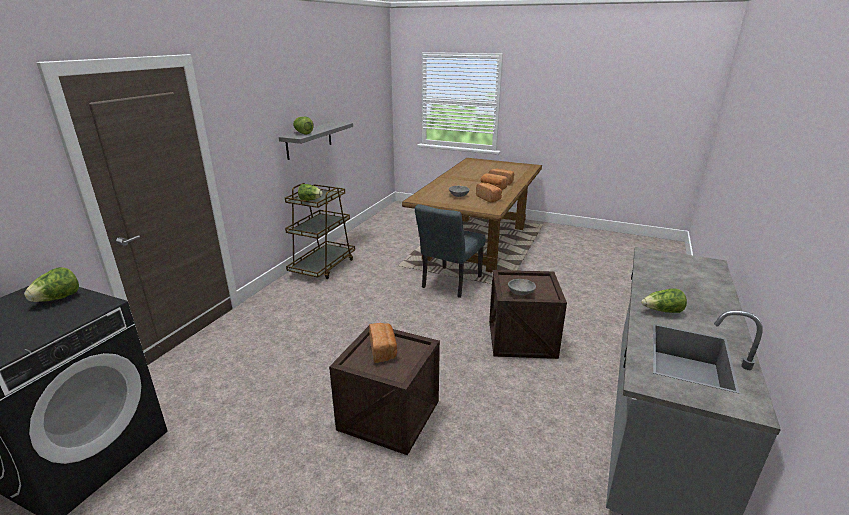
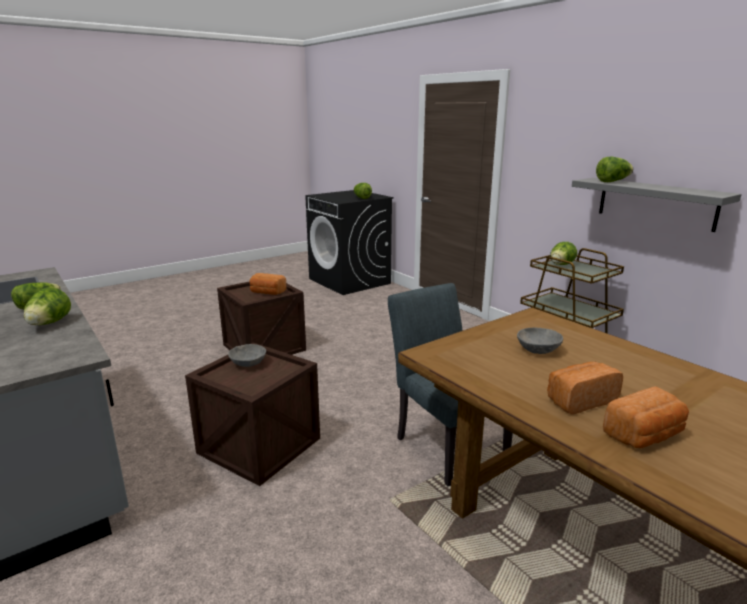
camera: 120 degrees right, 5 degrees down
(489, 198) = (501, 372): bread -> none
(659, 285) = (49, 324): none -> lettuce

